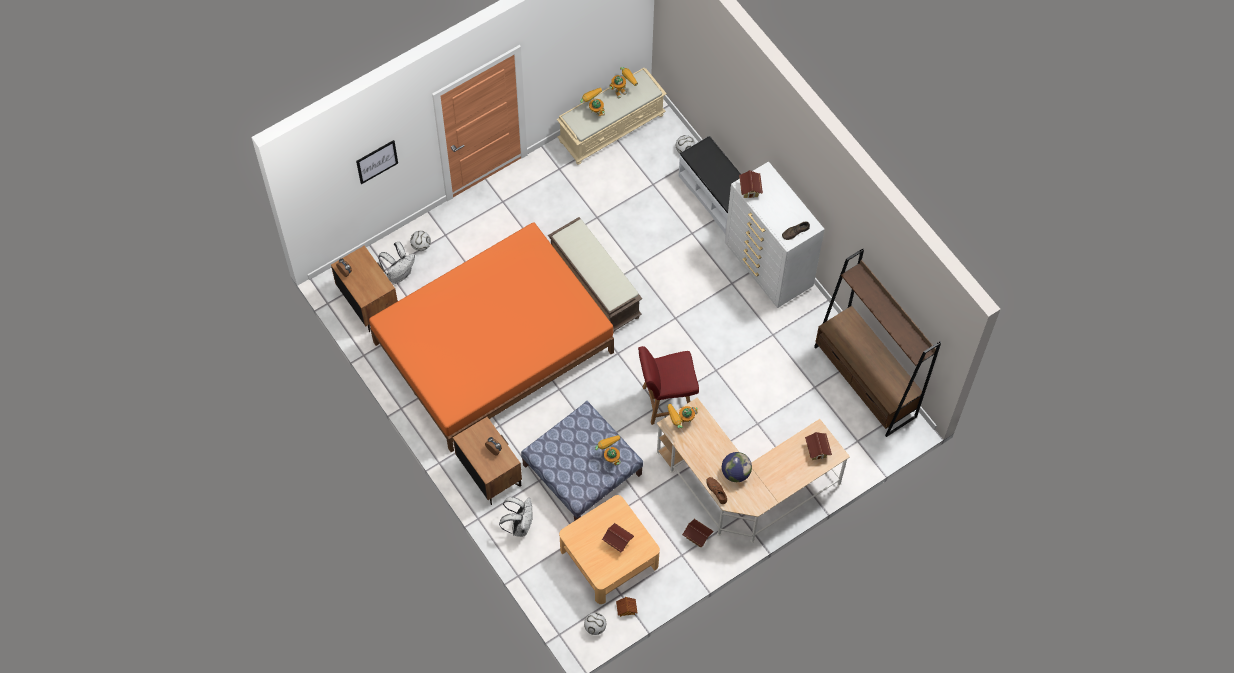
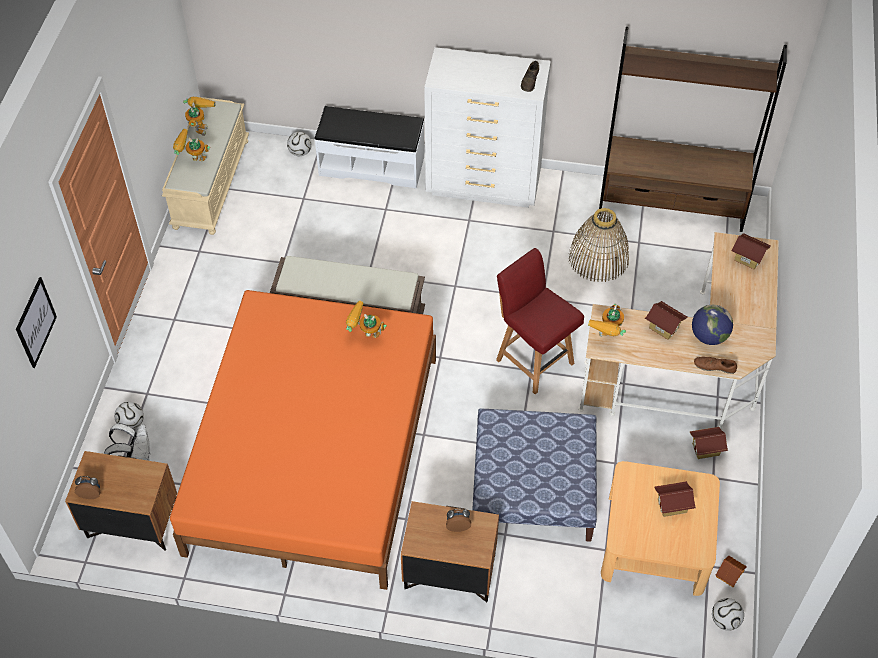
camera: 45 degrees left, 10 degrees down
(519, 525) = (538, 594): white backpack -> none
(610, 457) = (565, 437): toy robot -> toy robot (365, 336)
(666, 402) = (533, 360): red chair -> red chair turned 105 degrees clockwise
(750, 190) = (448, 79): toy house -> toy house (663, 327)
(778, 375) = (598, 258): none -> basket

